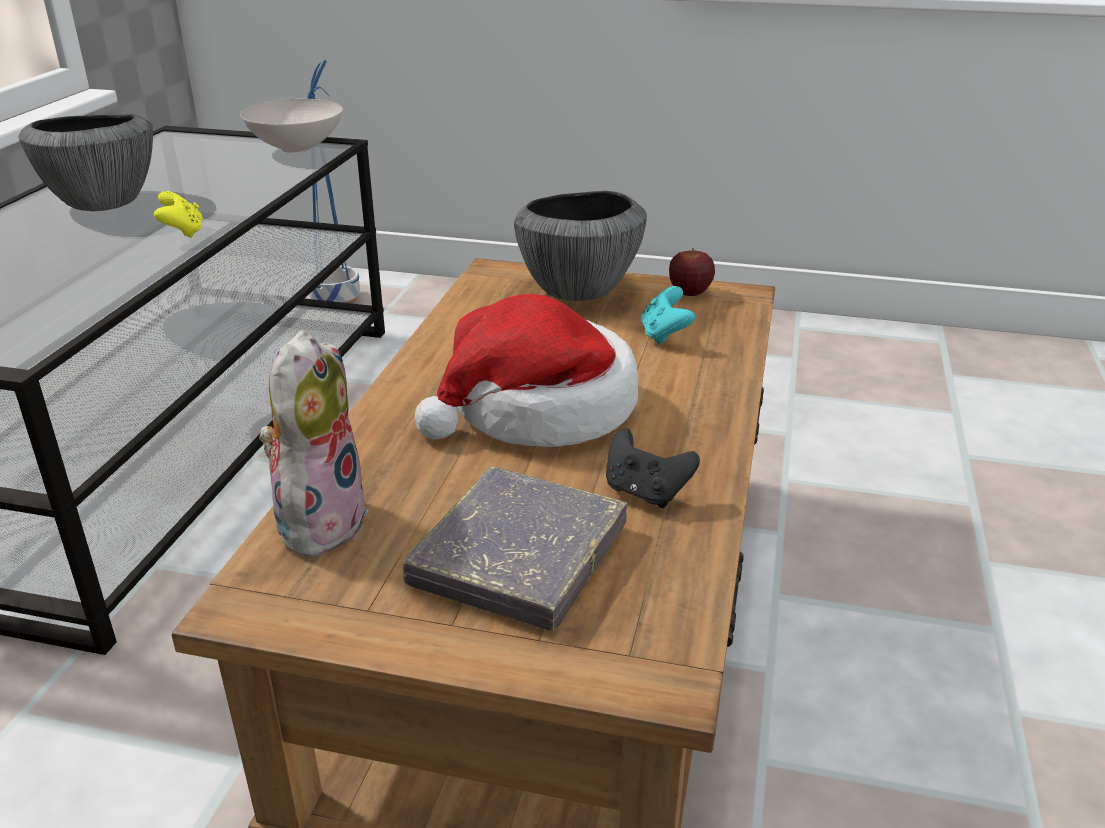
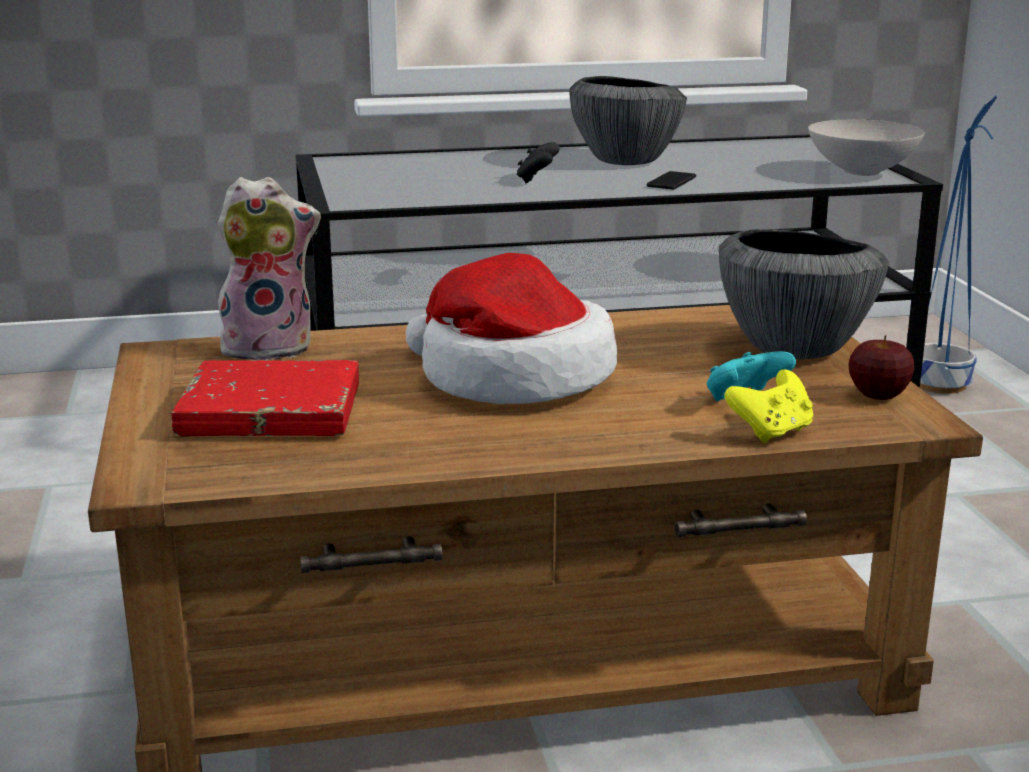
camera: 65 degrees right, 10 degrees down
(183, 233) = (605, 189): yellow game controller -> yellow game controller (772, 432)
(206, 206) = (671, 182): none -> phone
(519, 556) = (271, 412): grey book -> red book
(645, 492) = (407, 439): black game controller -> black game controller (537, 180)

